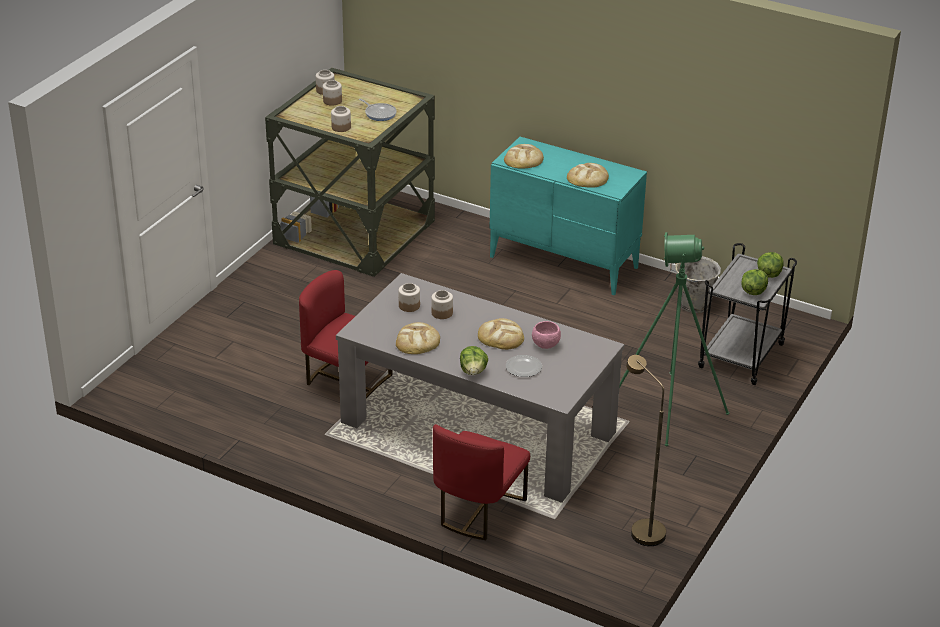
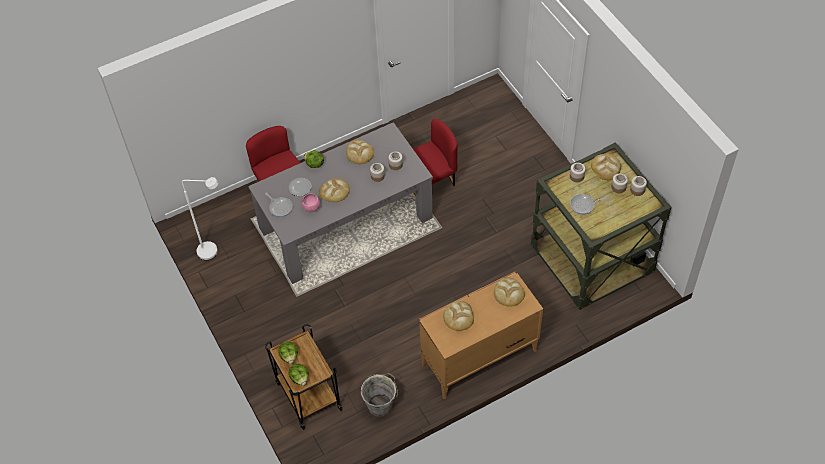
camera: 125 degrees right, 20 degrees up
(311, 113) = (606, 168): none -> bread
(564, 262) = (478, 358): turquoise cabinet -> brown cabinet
(572, 370) = (280, 207): none -> frying pan
(641, 529) = (213, 251): brown floor lamp -> white floor lamp
(668, 409) = (292, 322): green floor lamp -> none
(740, 357) = (308, 394): grey cart -> brown cart

